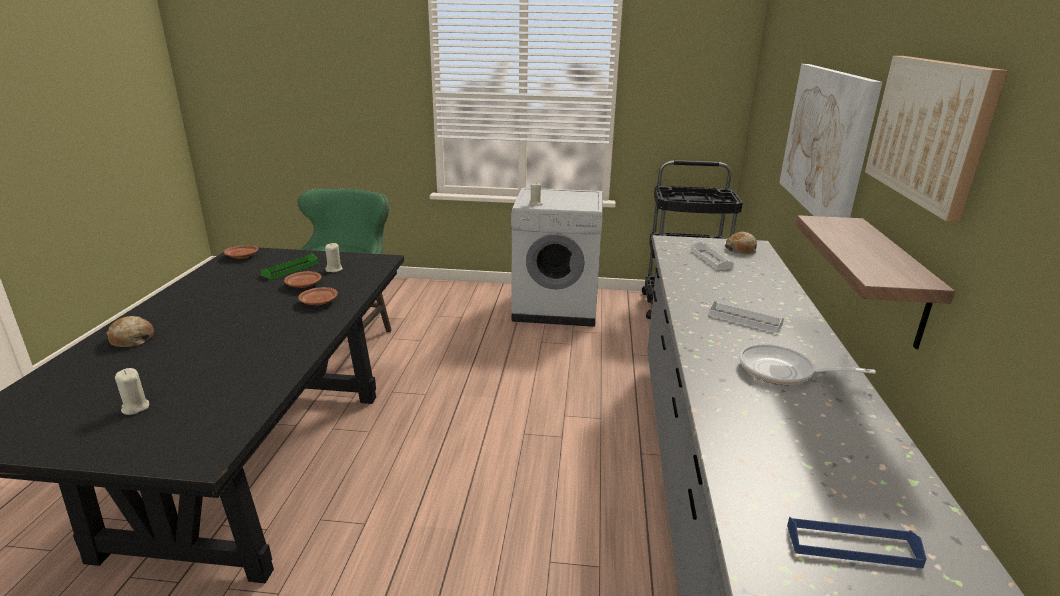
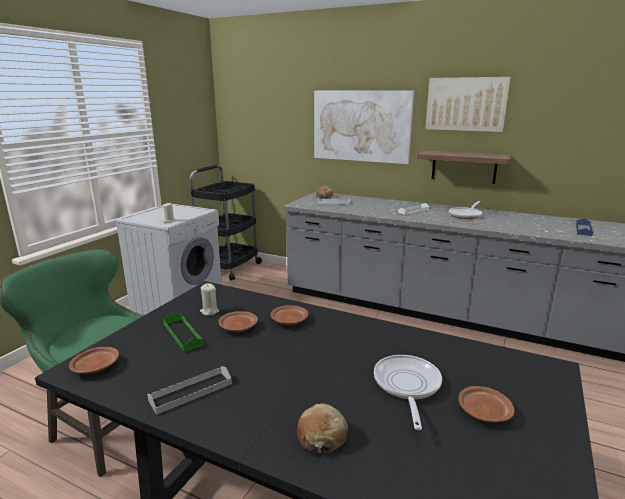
camera: 70 degrees left, 5 degrees down
(135, 407) = (483, 411): beige candle -> brown plate
(188, 367) = (407, 386): none -> frying pan
(203, 289) = (191, 392): none -> grey tray

